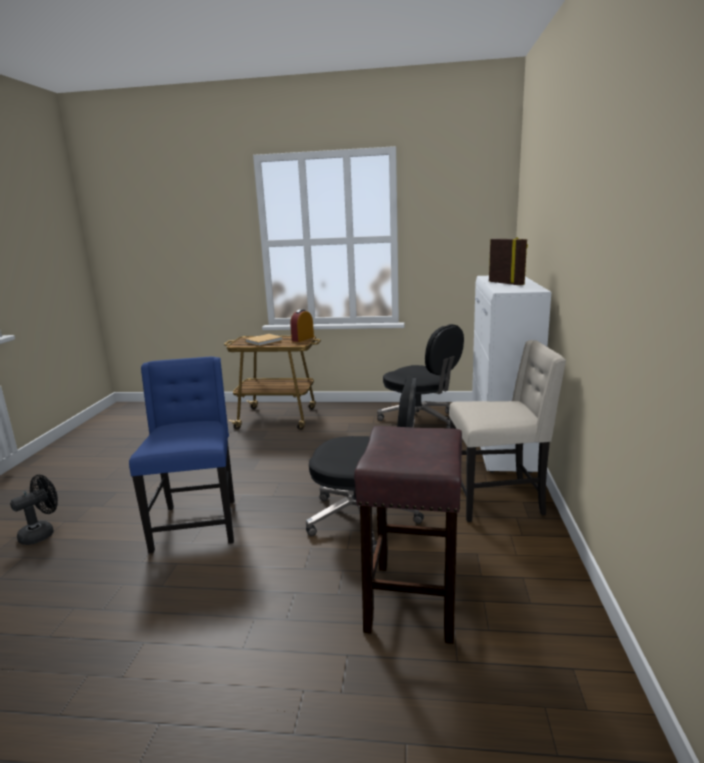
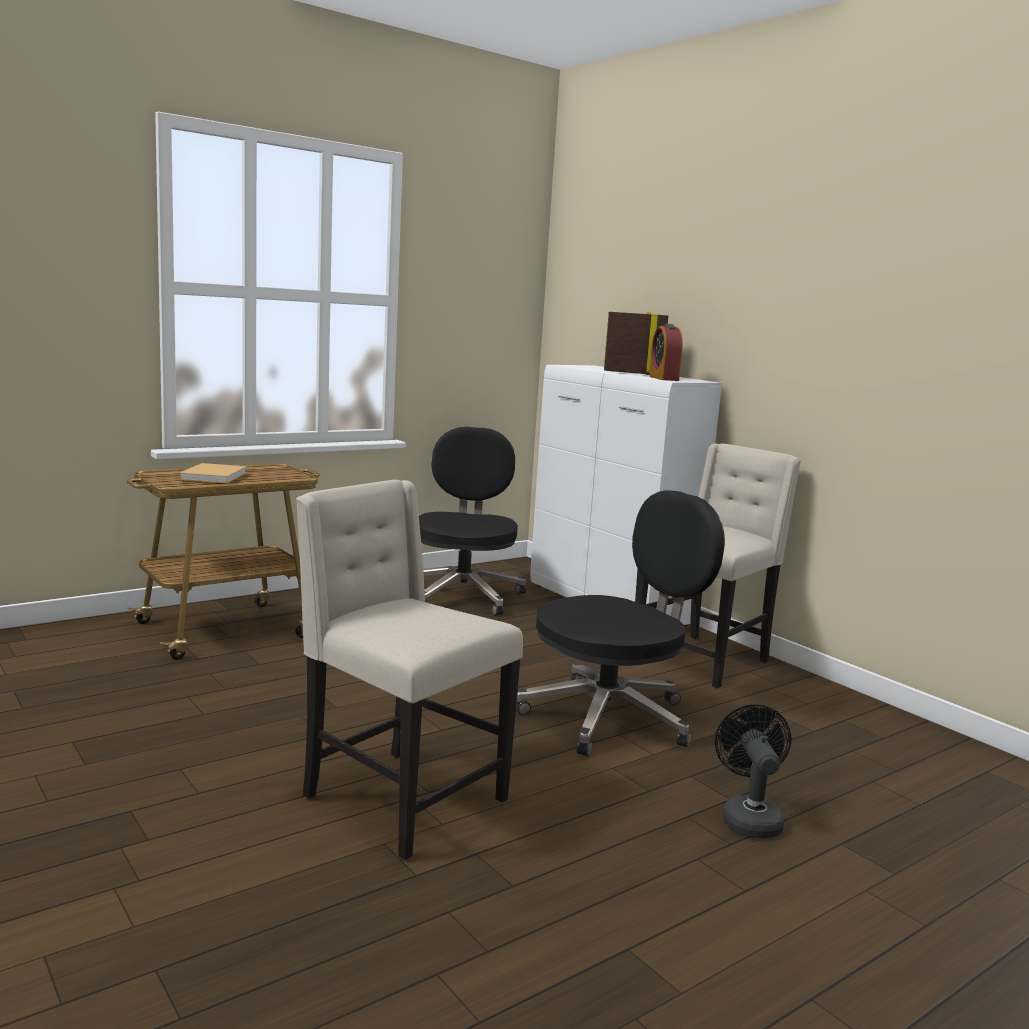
camera: 45 degrees left, 5 degrees down
(42, 533) = (107, 923): black fan -> black fan (748, 817)
(197, 524) = (399, 799): blue chair -> beige chair
(302, 339) = (278, 469): alarm clock -> alarm clock (663, 378)
(412, 599) = (801, 773): brown stool -> none
(420, 421) = (463, 595): black office chair -> black office chair turned 90 degrees counterclockwise

